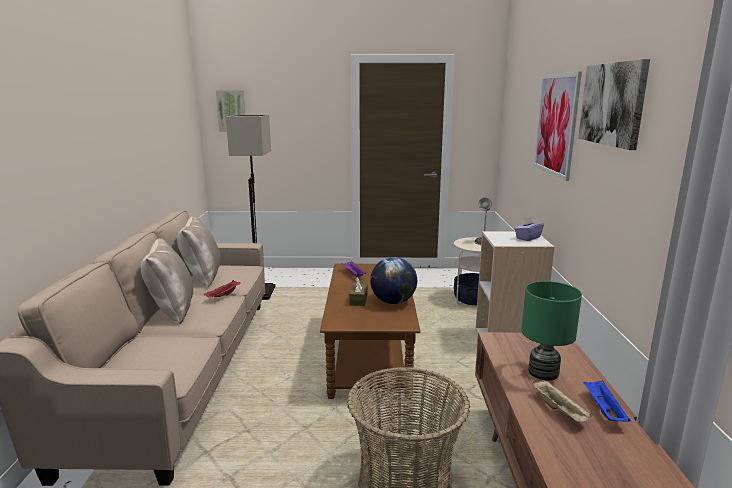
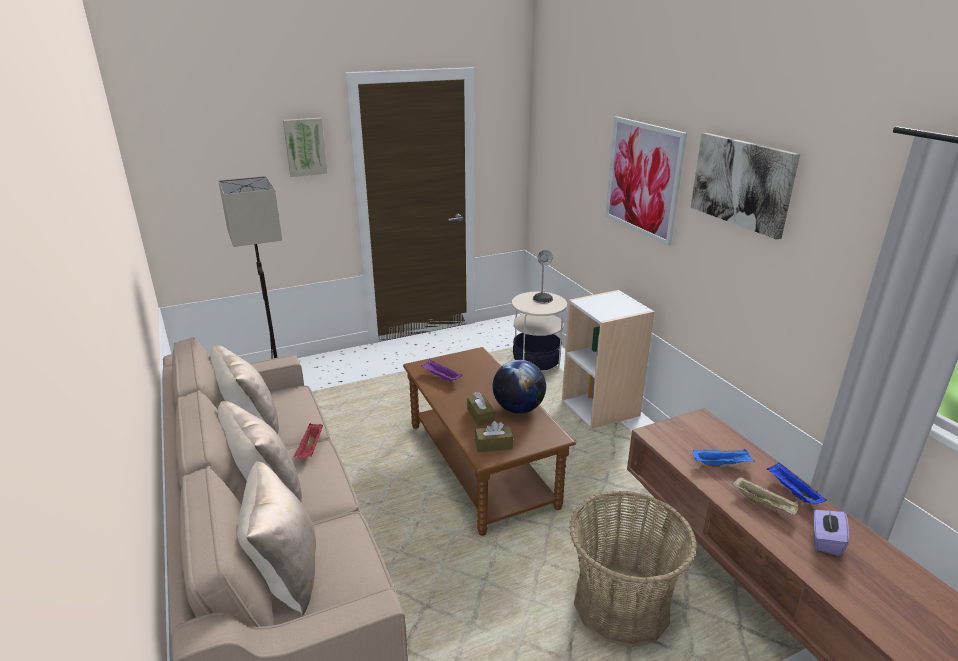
camera: 25 degrees left, 10 degrees up
(132, 353) = (285, 573): none -> beige pillow
(231, 110) = (180, 163): picture -> picture (305, 147)
(349, 318) = (493, 445): none -> brown tissue box
(527, 238) = (621, 303): purple tissue box -> purple tissue box (825, 541)
(543, 372) = (721, 464): green table lamp -> blue tray

